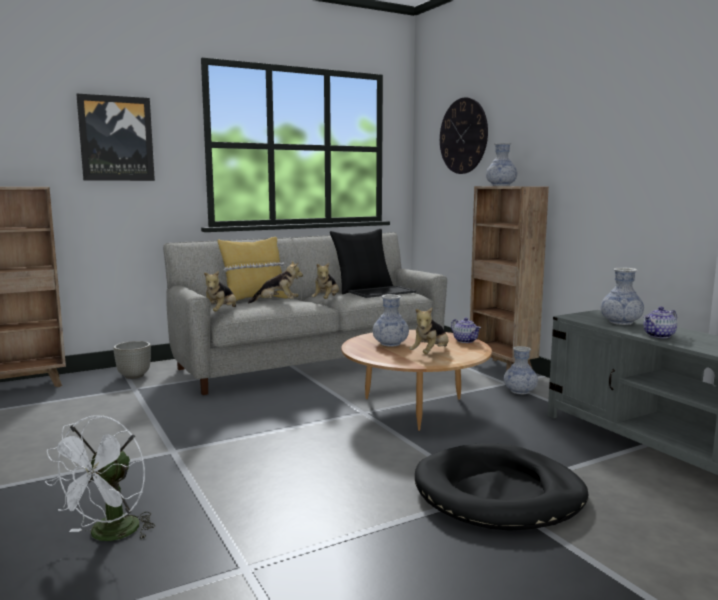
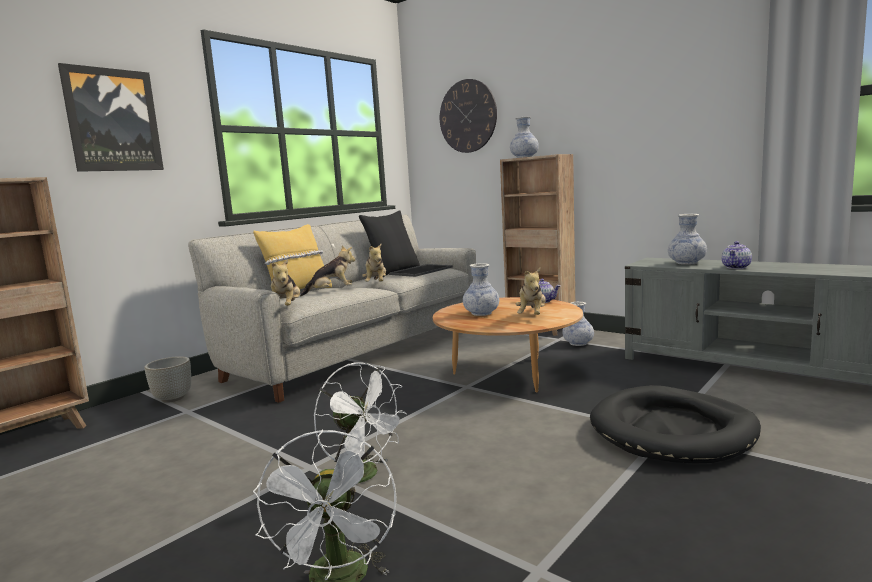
camera: 20 degrees left, 0 degrees up
(202, 467) = (364, 476): none -> white fan

